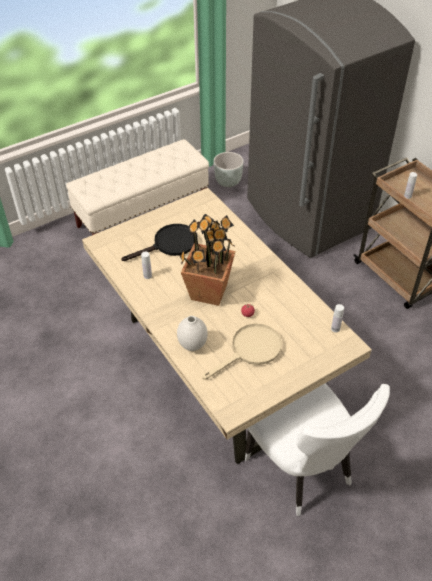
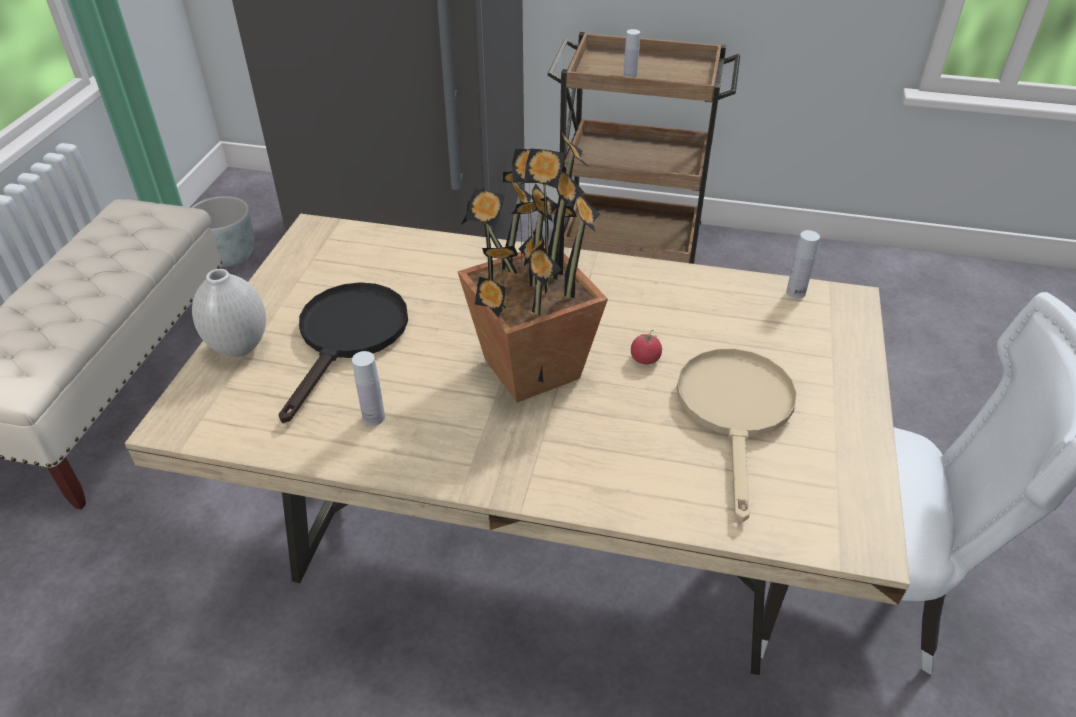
camera: 45 degrees left, 5 degrees down
(192, 346) = (632, 479): white vase -> white vase (239, 348)

